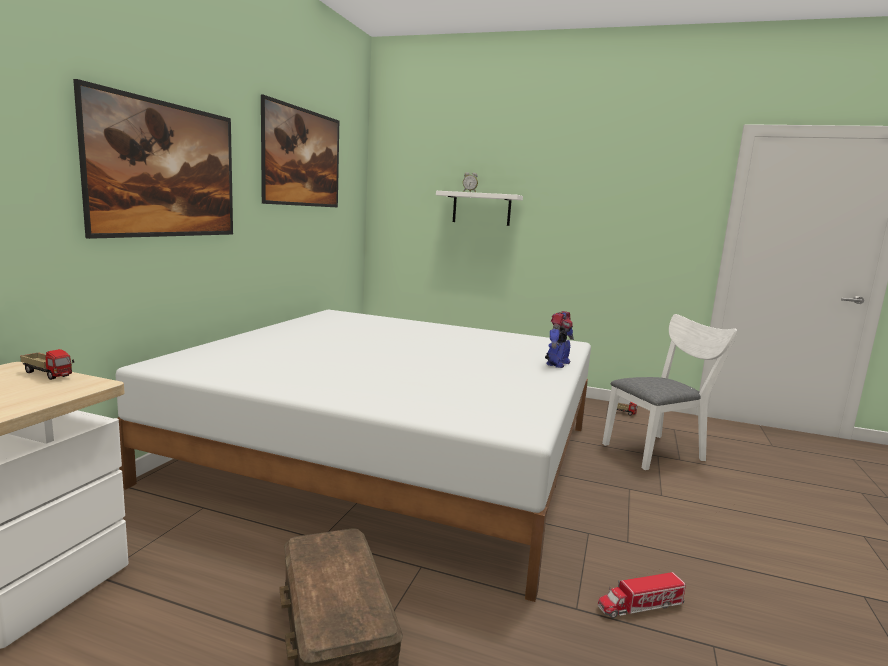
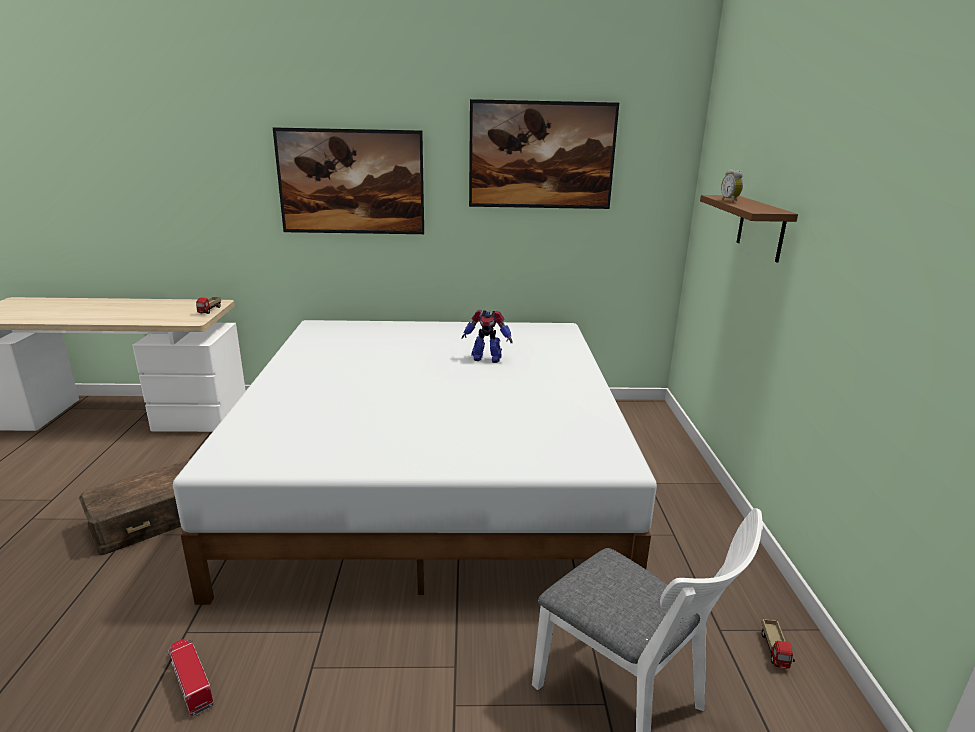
camera: 70 degrees right, 10 degrees up
(481, 208) = (761, 228): white shelf -> brown shelf
(557, 364) = (478, 463): toy robot -> toy robot (486, 358)

